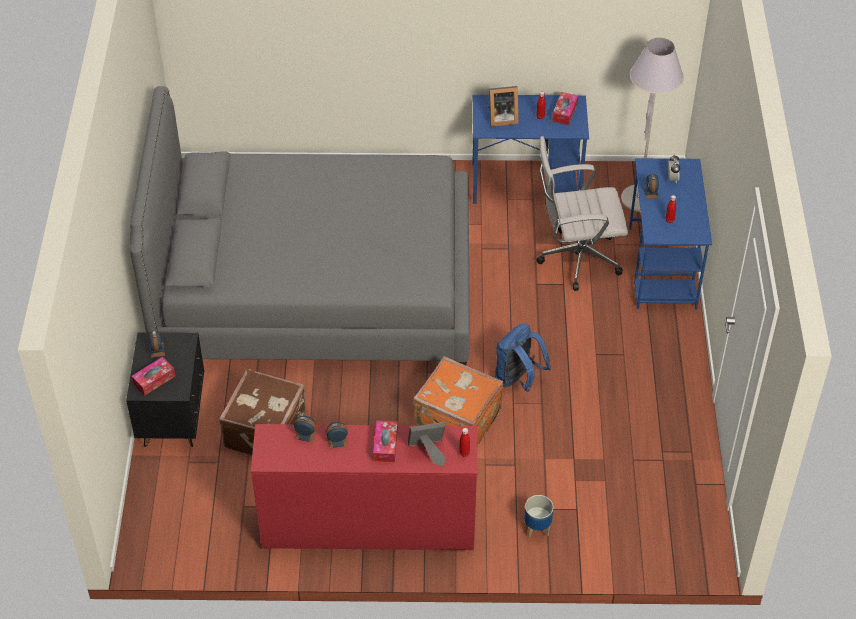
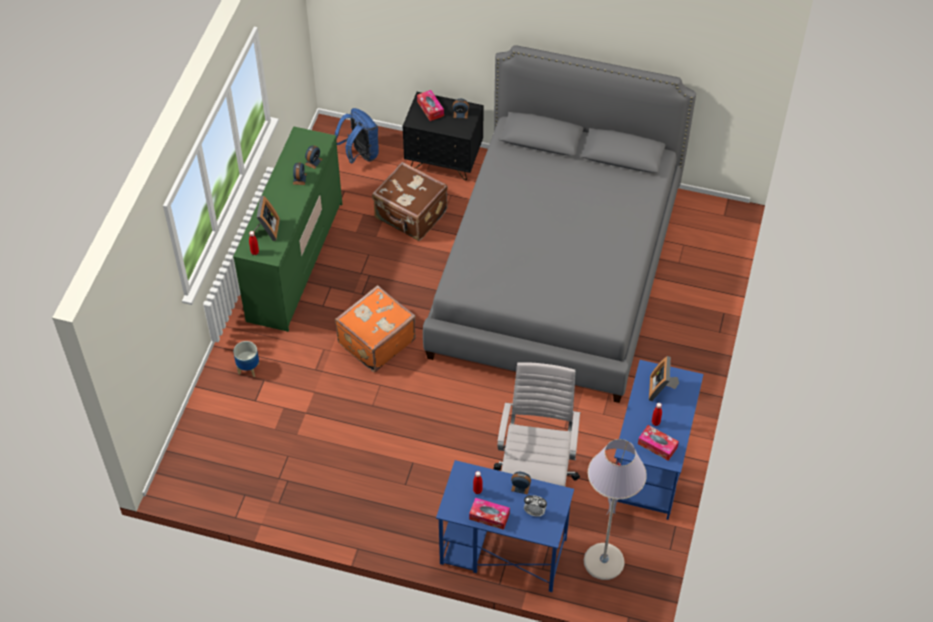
camera: 105 degrees right, 5 degrees up
(368, 526) = (295, 261): red dresser -> green dresser
(385, 445) = (283, 206): tissue box -> tissue box (489, 516)
(518, 379) = (404, 395): blue backpack -> blue backpack (360, 154)

